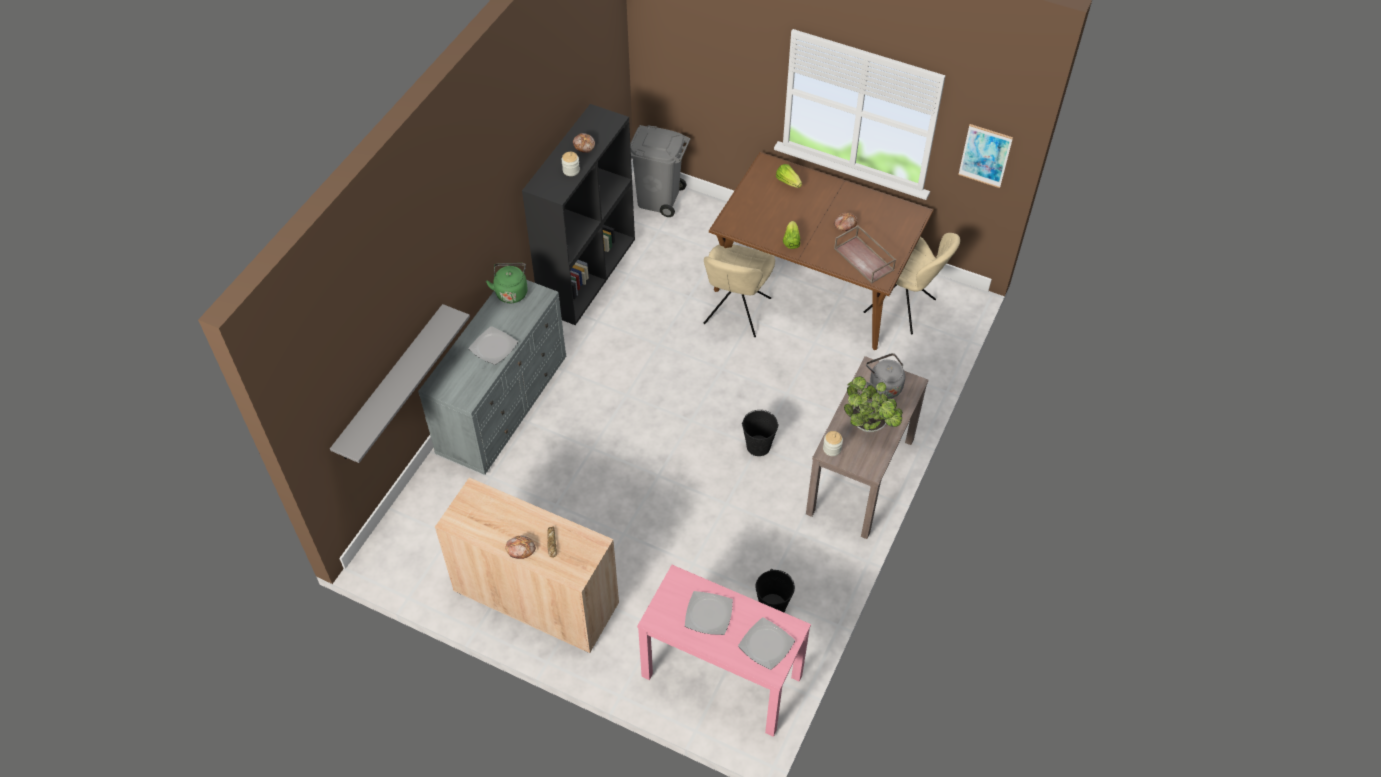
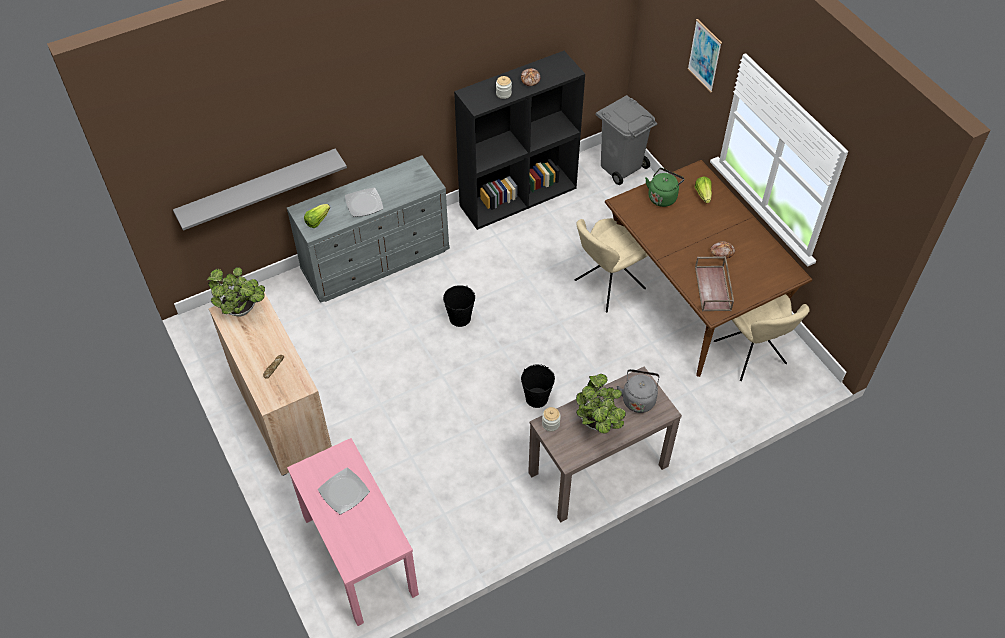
camera: 35 degrees right, 0 degrees up
(471, 509) = (243, 310): none -> potted plant
(511, 292) = (412, 170): green kettle -> green kettle (662, 196)
(520, 549) = (249, 358): bread -> none
(766, 645) = (364, 543): plate -> none
(772, 606) = (441, 527): black bucket -> black bucket (459, 318)
(791, 241) = (664, 242): lettuce -> lettuce (317, 221)
(985, 155) = (862, 247): picture -> picture (704, 55)

